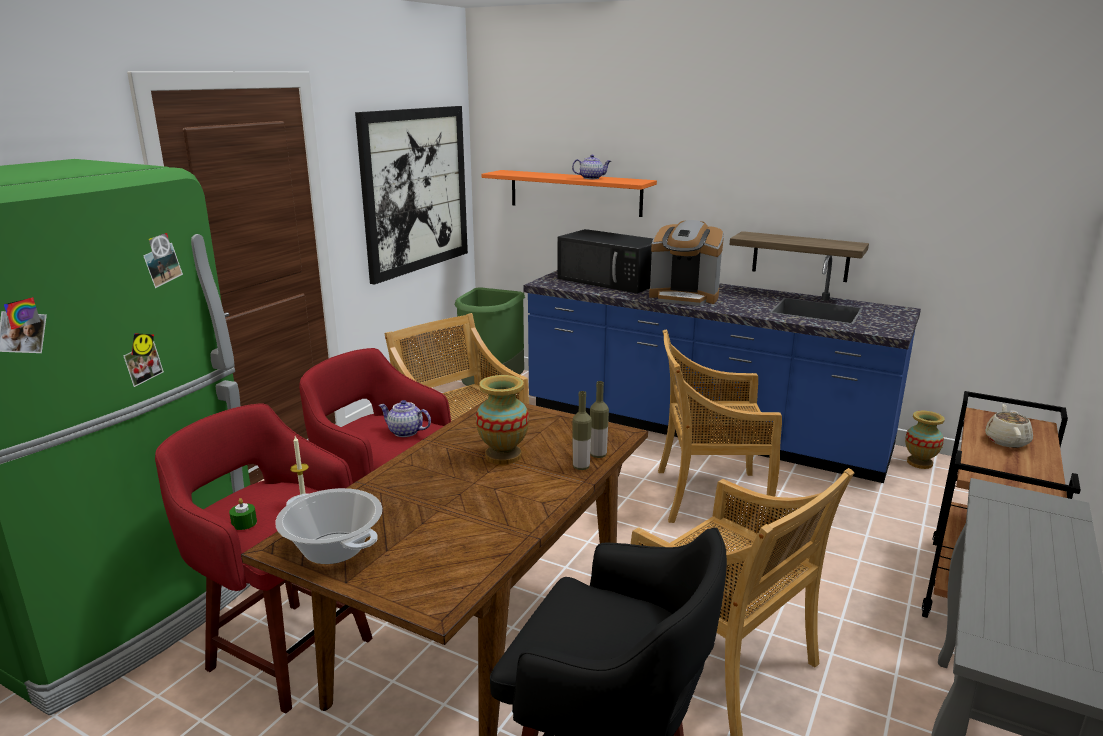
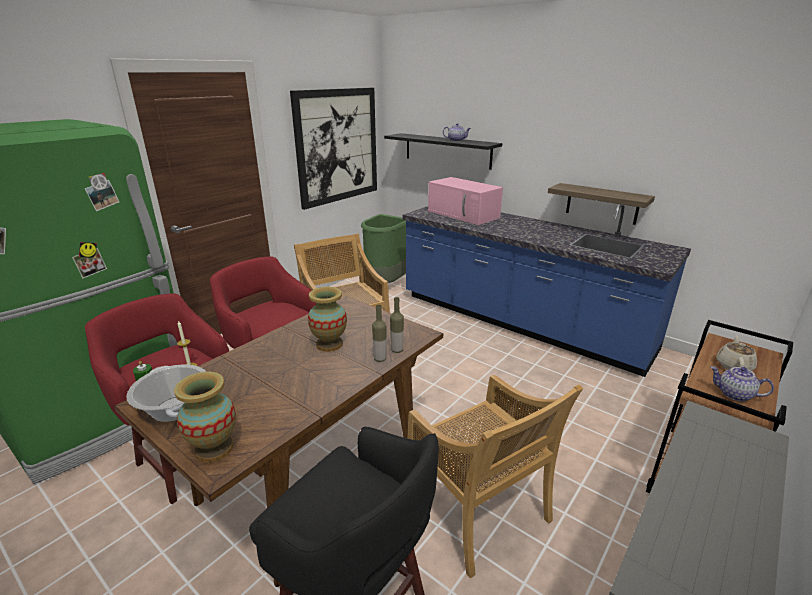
camera: 10 degrees right, 5 degrees up
(405, 432) = (283, 317): teapot -> teapot (734, 394)
(575, 192) = (447, 150): orange shelf -> black shelf
(611, 281) = (464, 214): black microwave -> pink microwave
(684, 297) = (511, 229): coffee machine -> none
(709, 496) = (510, 374): beige chair -> none
(919, 463) = (677, 363): vase -> vase (214, 448)

